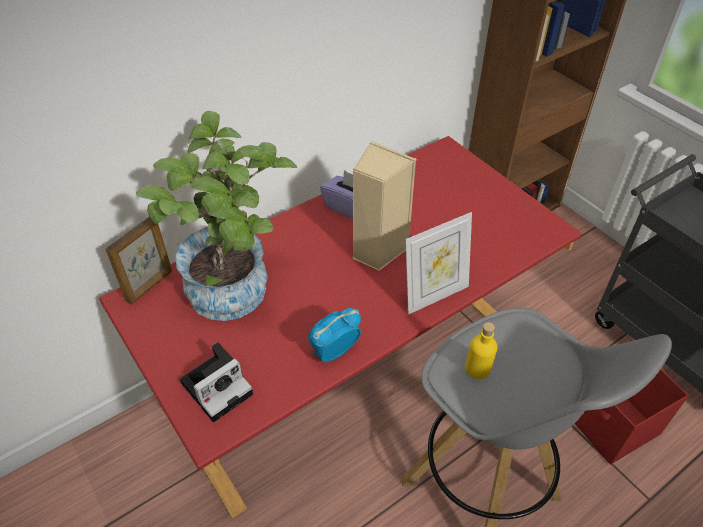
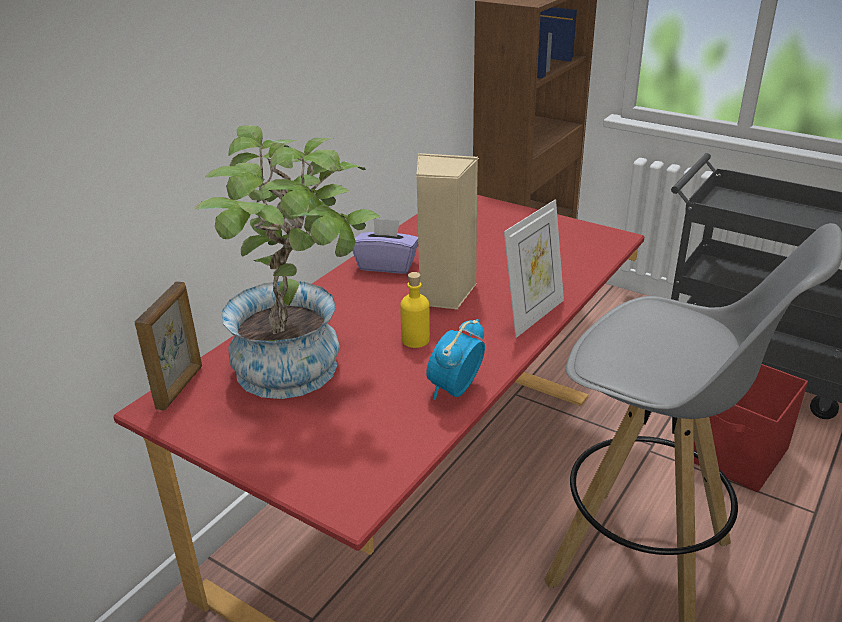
camera: 20 degrees left, 15 degrees down
(218, 386) = (334, 457): camera -> none
(478, 368) = (629, 354): yellow bottle -> yellow bottle (415, 340)

